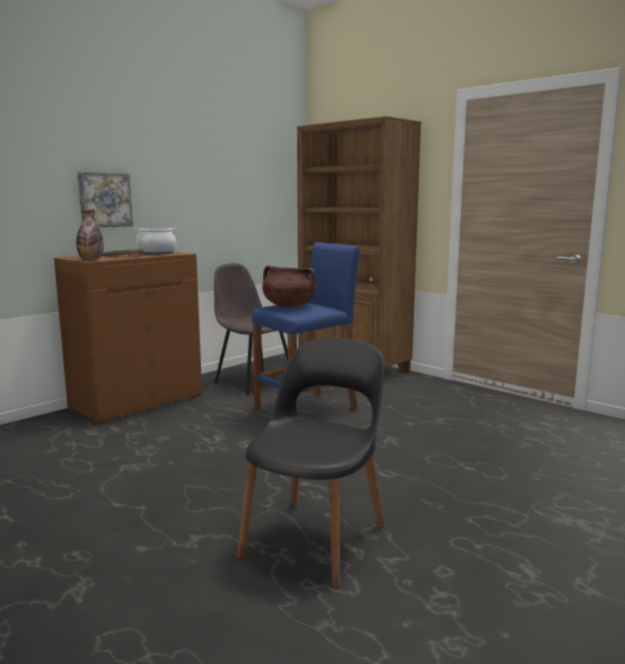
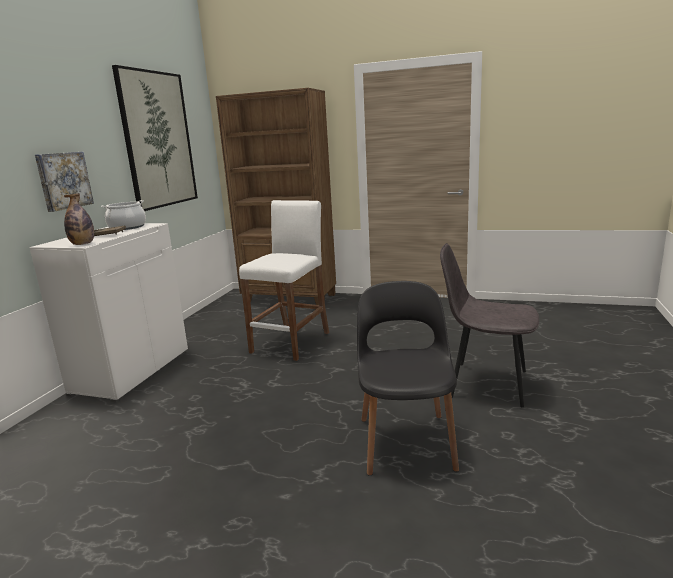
camera: 25 degrees left, 5 degrees up
(137, 402) = (131, 371): brown cabinet -> white cabinet
(227, 170) = (158, 140): none -> picture
(254, 382) = (221, 328): grey chair -> grey chair (486, 383)
(289, 306) = (271, 258): brown cooking pot -> none
(307, 410) = (291, 342): blue stool -> white stool

